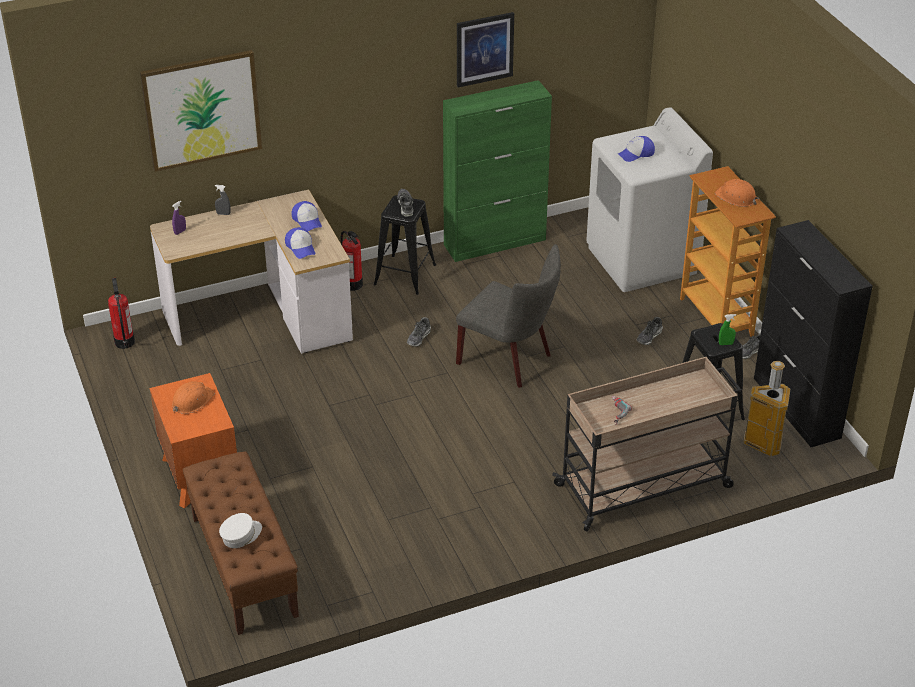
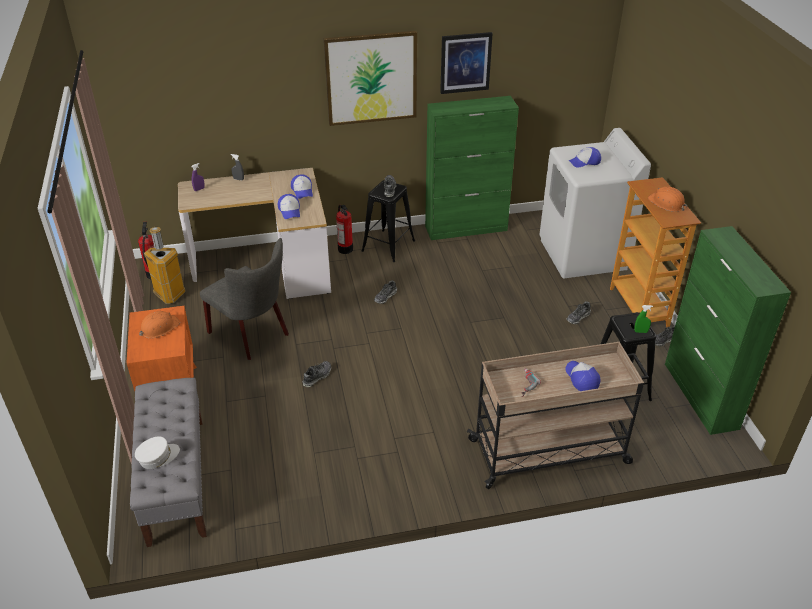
camera: 10 degrees right, 0 degrees up
(202, 110) = (219, 88): picture -> picture (371, 78)
(243, 566) = (176, 479): brown bench -> grey bench
(366, 438) = (317, 376): none -> shoe
(510, 360) = (455, 324): grey chair -> grey chair (252, 335)
(672, 400) = (581, 378): none -> cap
(763, 444) = (666, 426): trash can -> trash can (169, 295)
(796, 408) = (700, 396): black cabinet -> green cabinet

